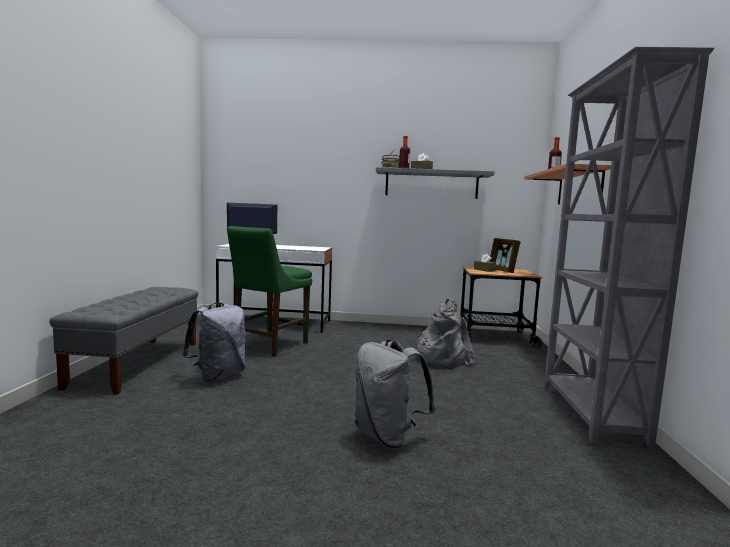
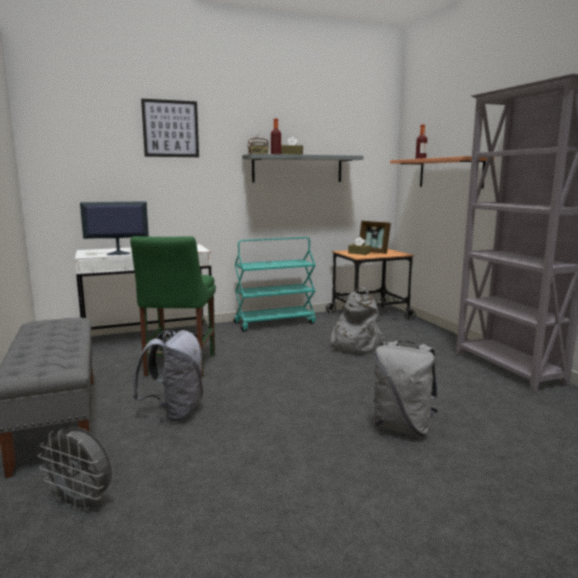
camera: 25 degrees left, 5 degrees up
(73, 417) = (82, 501): none -> grey fan
(316, 147) = (170, 129): none -> picture
(393, 328) = (275, 323): none -> turquoise cart

